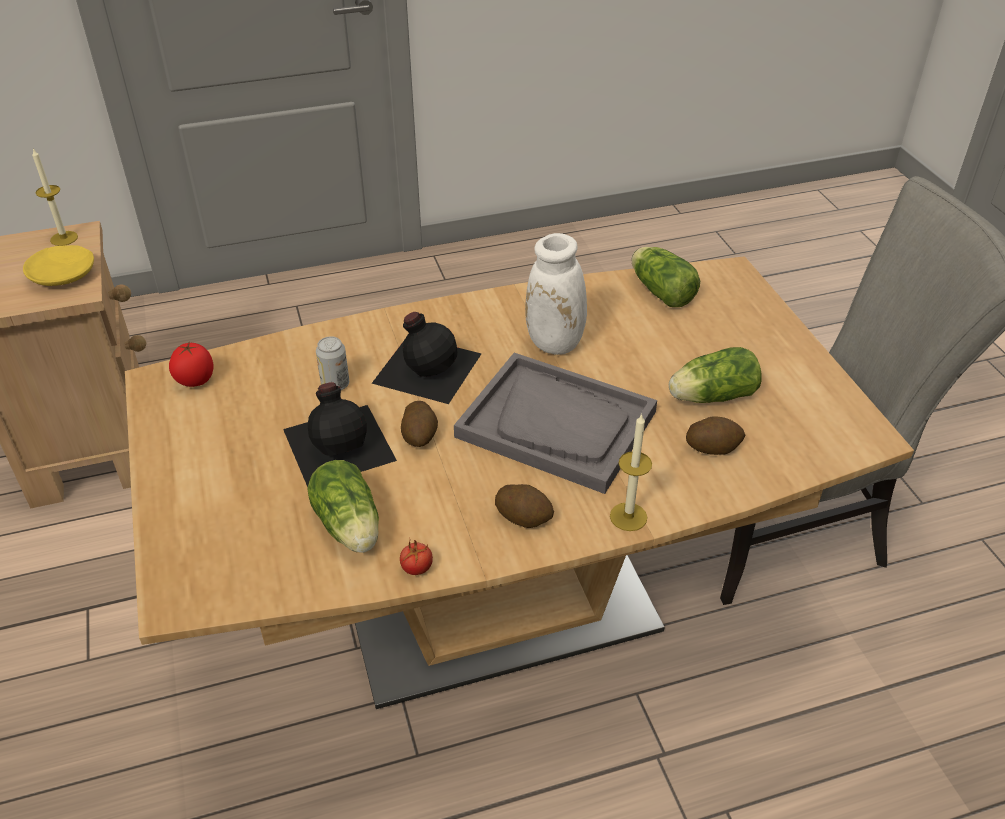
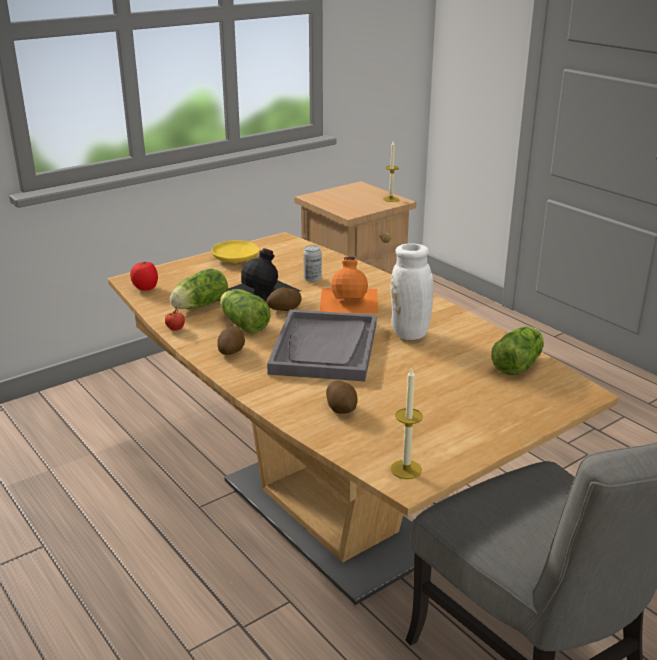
camera: 70 degrees right, 15 degrees down
(63, 274) = (360, 207): yellow plate -> yellow plate (236, 259)
(195, 381) = (288, 247): tomato -> tomato (145, 288)
(426, 366) = (350, 299): black bottle -> orange bottle
(628, 516) = (250, 385): candle -> candle (406, 469)
(709, 396) = (400, 401): lettuce -> lettuce (243, 323)

